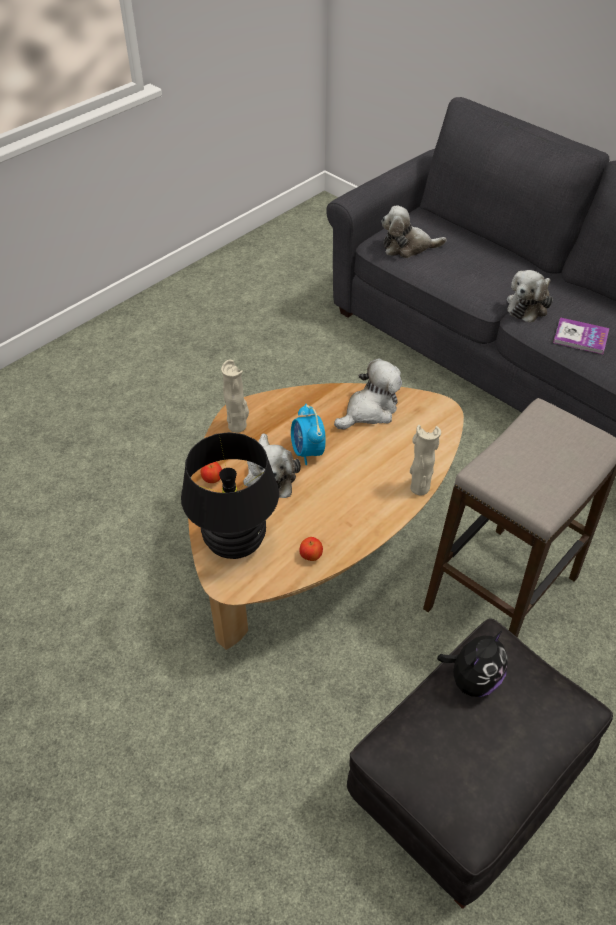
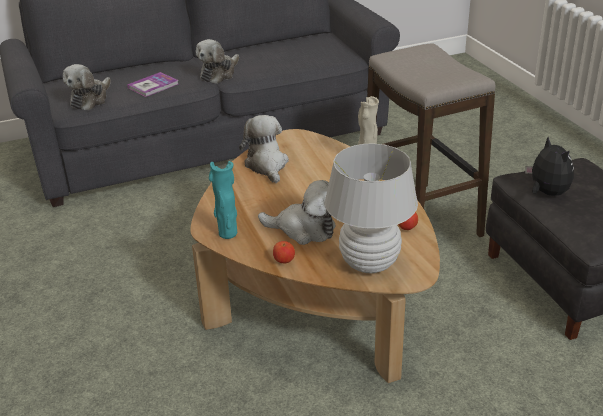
camera: 65 degrees left, 15 degrees down
(235, 543) = (369, 264): black table lamp -> white table lamp
(238, 426) = (227, 233): beige vase -> turquoise vase
(307, 452) = (290, 204): alarm clock -> none
(528, 305) = (219, 74): plush toy -> plush toy turned 60 degrees clockwise
(580, 337) = (272, 66): book -> book (153, 86)

